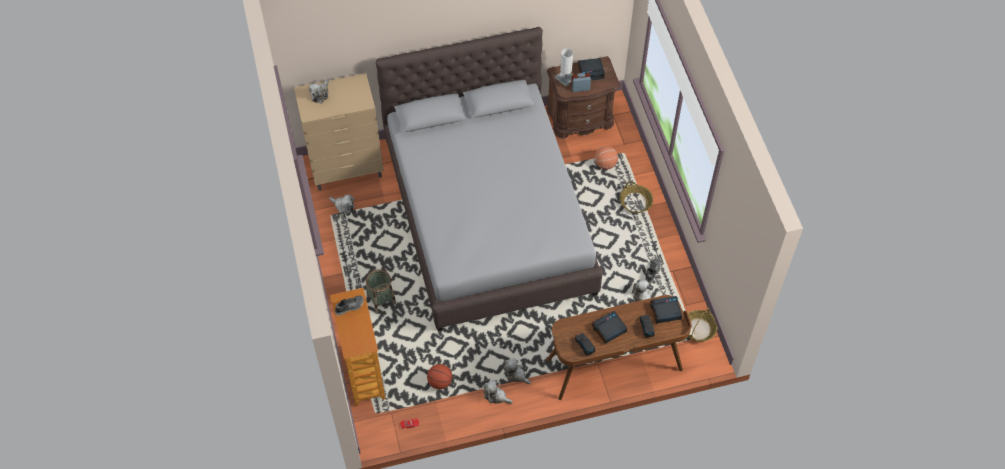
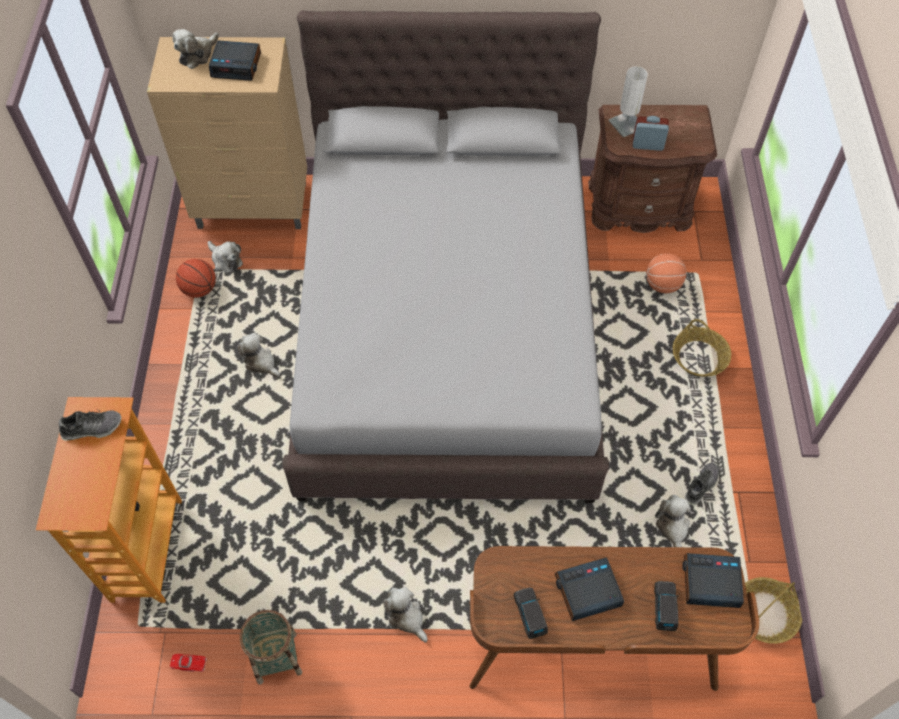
camera: 15 degrees right, 0 degrees up
(381, 300) = (226, 423): basket -> basket (277, 657)
(440, 382) = (270, 595): basketball -> basketball (200, 289)
(496, 396) = (358, 650): plush toy -> plush toy (260, 362)
(591, 71) = (672, 123): alarm clock -> alarm clock (237, 65)

